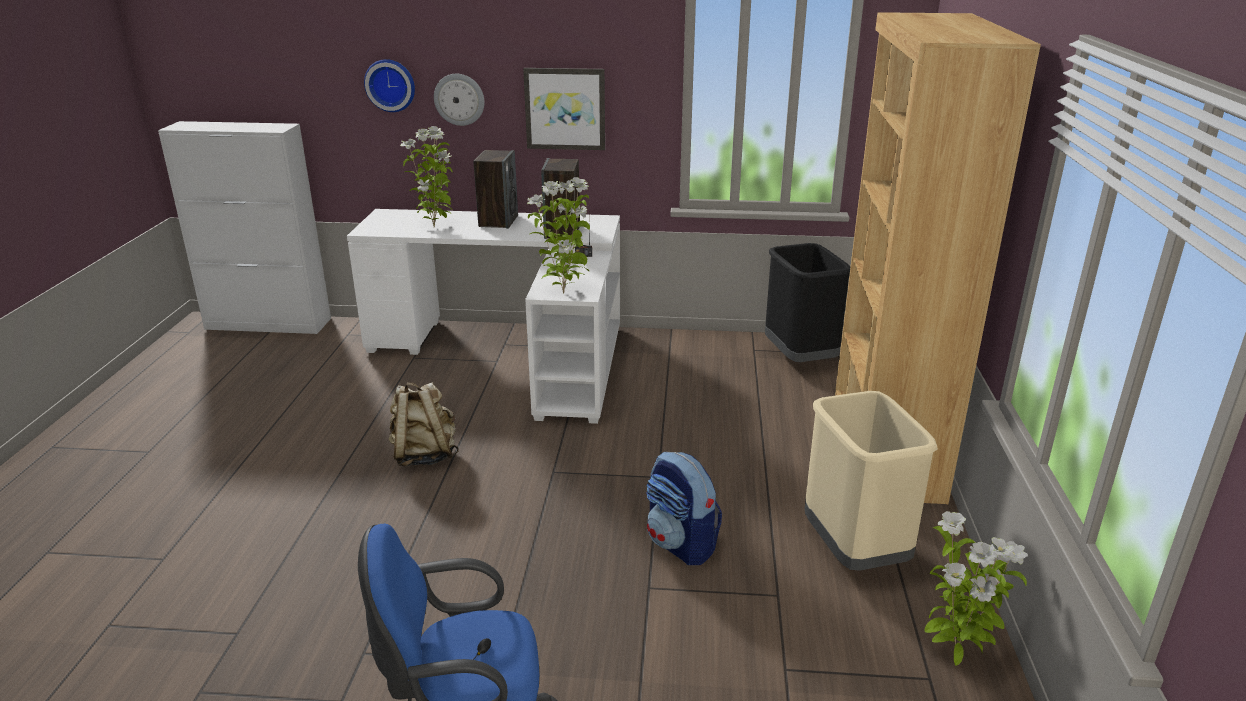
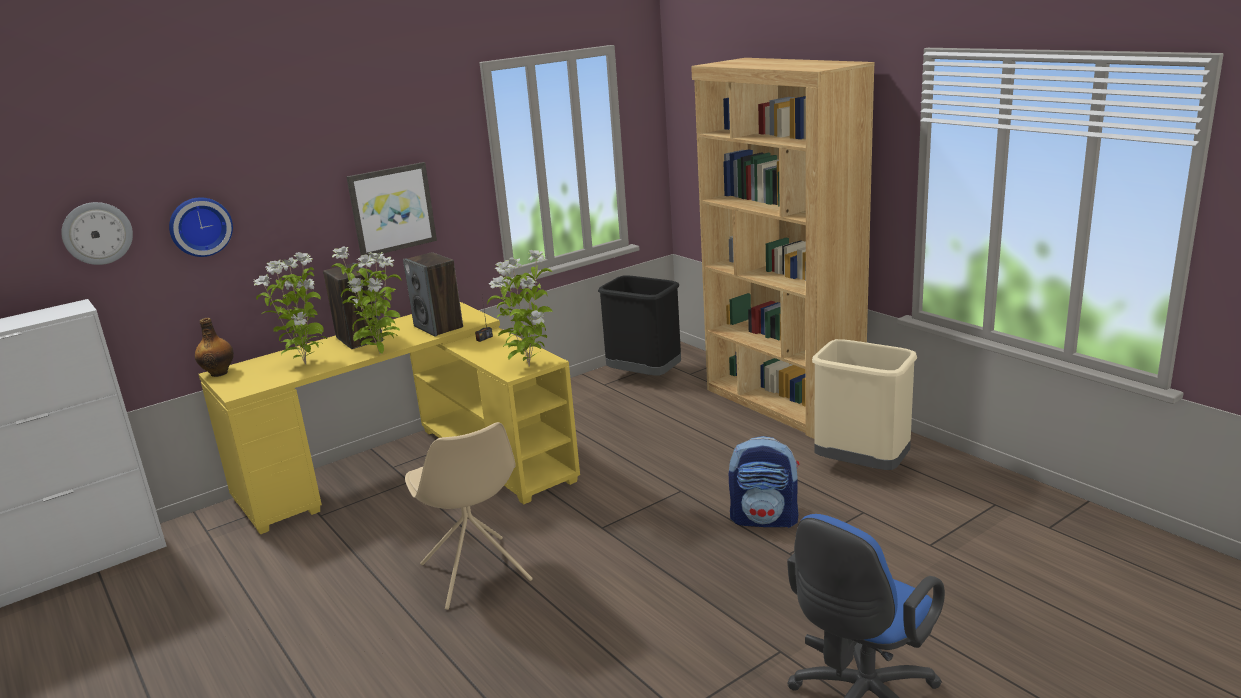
camera: 40 degrees left, 5 degrees down
(384, 213) = (219, 373): none -> bottle
(424, 455) = (476, 574): beige backpack -> beige chair
(459, 99) = (281, 224): wall clock -> wall clock (97, 233)
(515, 353) = (415, 468): white desk -> yellow desk
(955, 656) = (987, 487): potted plant -> potted plant (380, 354)

